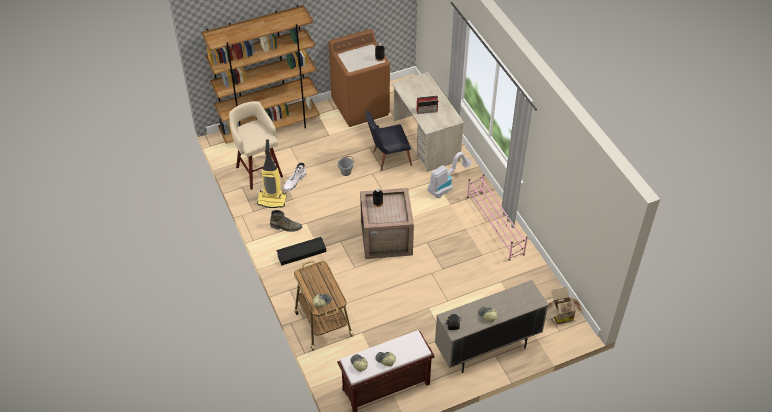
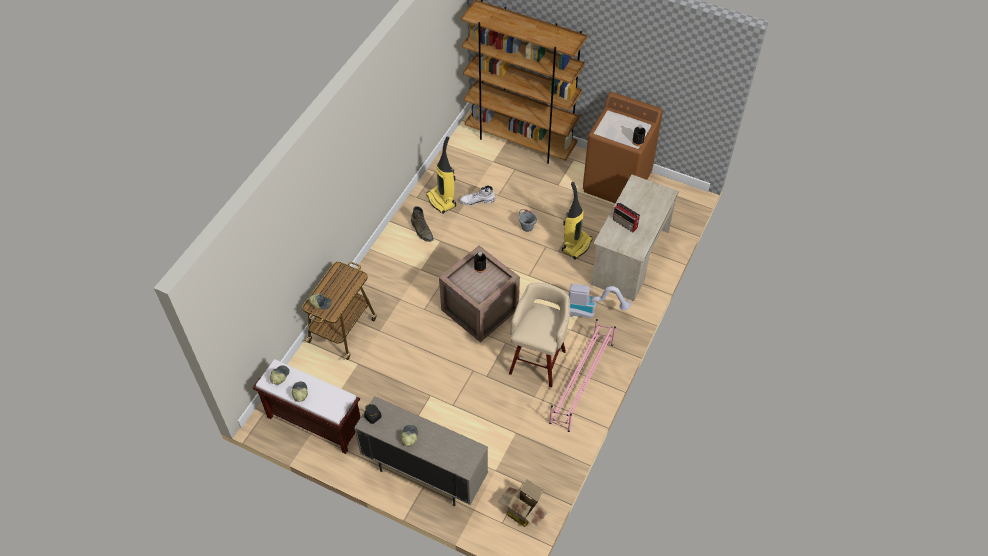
camera: 50 degrees right, 5 degrees up
(258, 170) = (465, 168): beige stool -> beige stool (538, 360)
(301, 253) = (404, 261): black storage box -> none
(387, 158) = (576, 245): black chair -> vacuum cleaner

